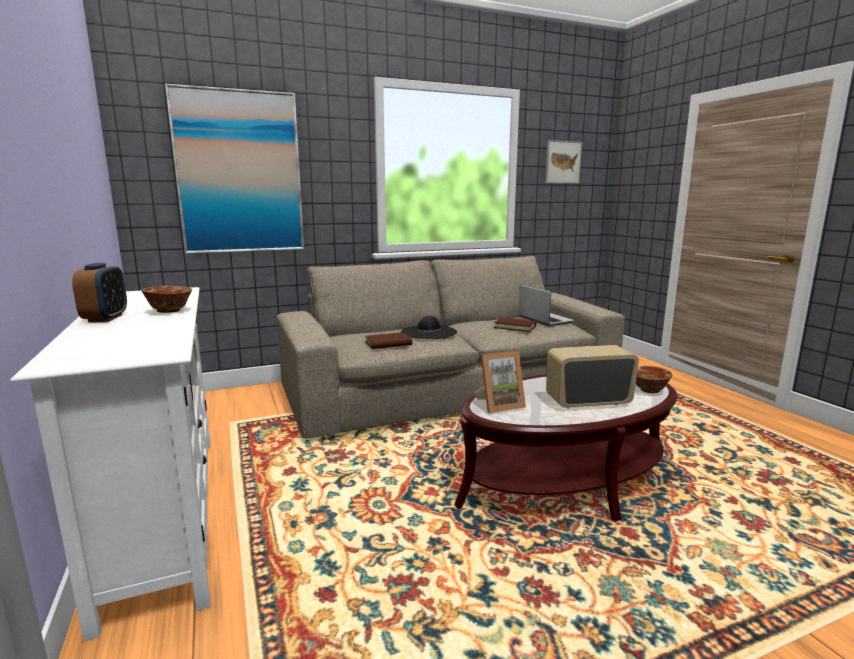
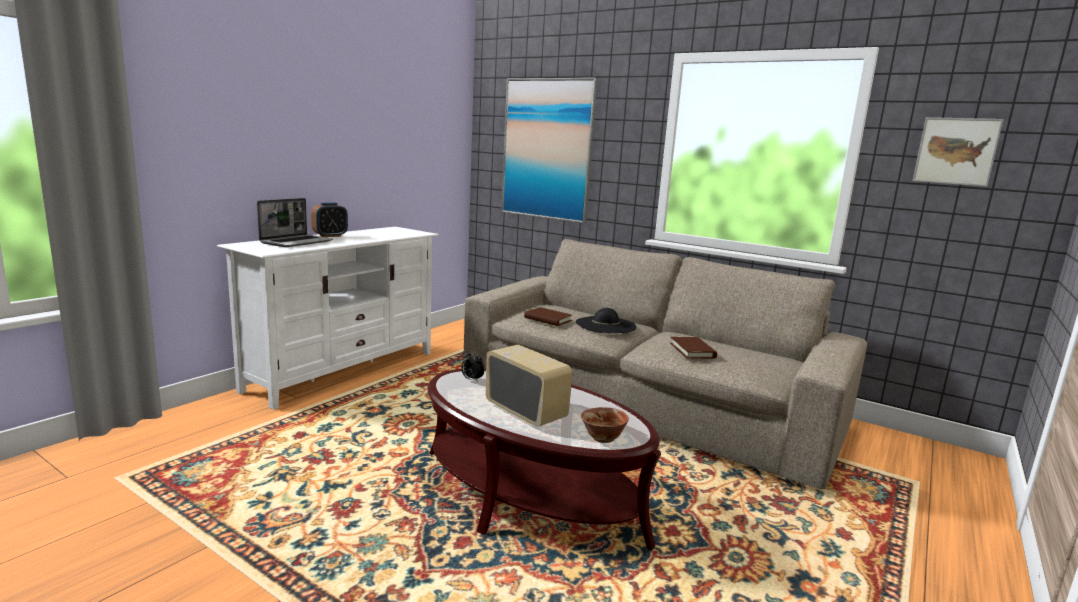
camera: 55 degrees right, 0 degrees up
(169, 311) = (359, 239): bowl -> none
(499, 405) = (471, 380): picture frame -> alarm clock
(544, 319) = (757, 359): laptop -> laptop (297, 242)

